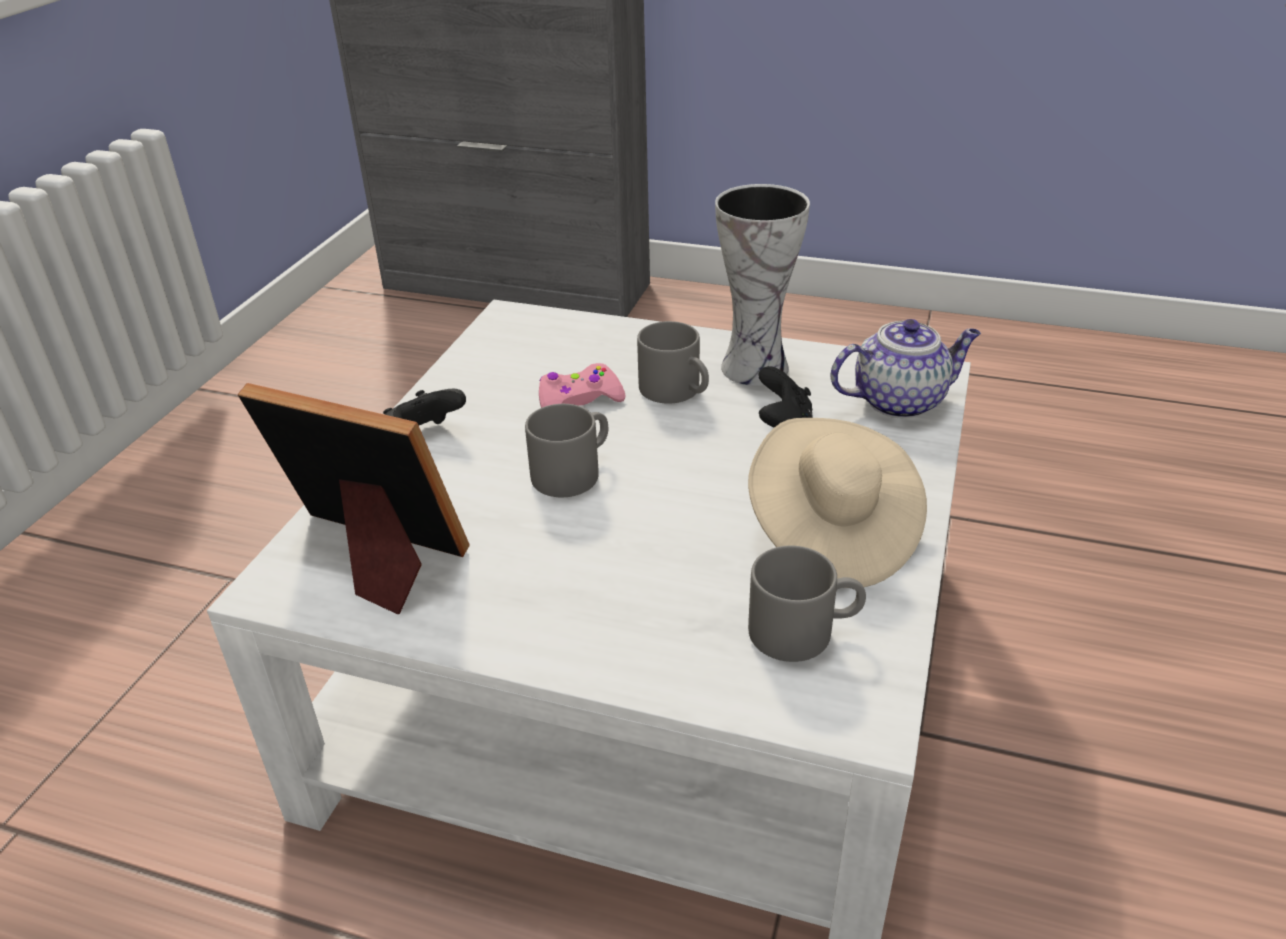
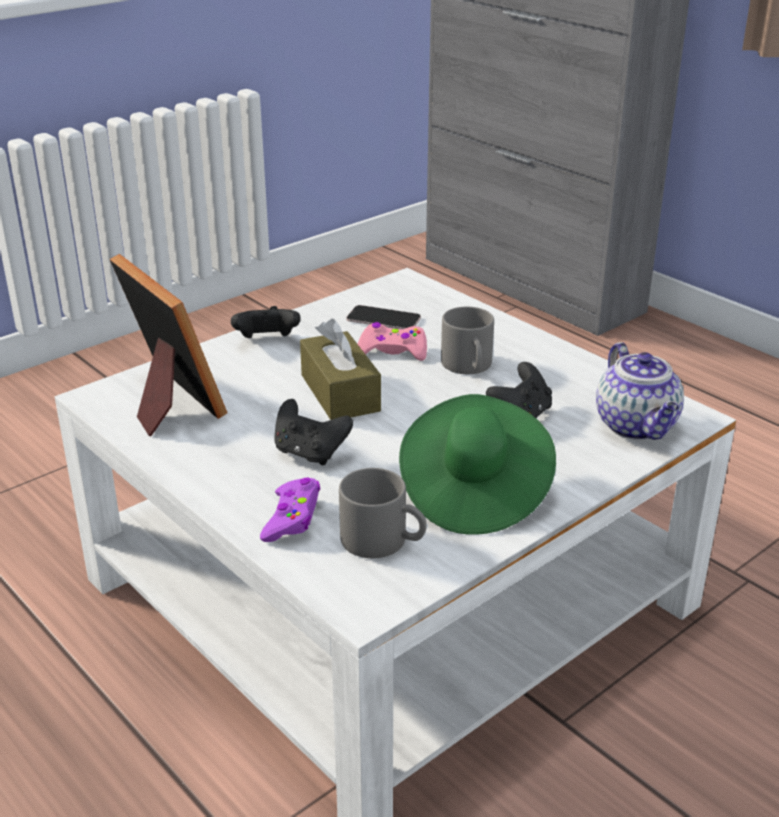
camera: 30 degrees right, 5 degrees down
(530, 367) = (383, 319): none -> phone
(573, 471) = (340, 393): grey mug -> brown tissue box
(615, 558) = (310, 453): none -> black game controller
(678, 647) = (292, 518): none -> purple game controller
(754, 366) = (548, 367): vase -> none
(830, 533) = (473, 492): beige hat -> green hat
(900, 400) = (637, 427): teapot -> teapot turned 60 degrees clockwise

